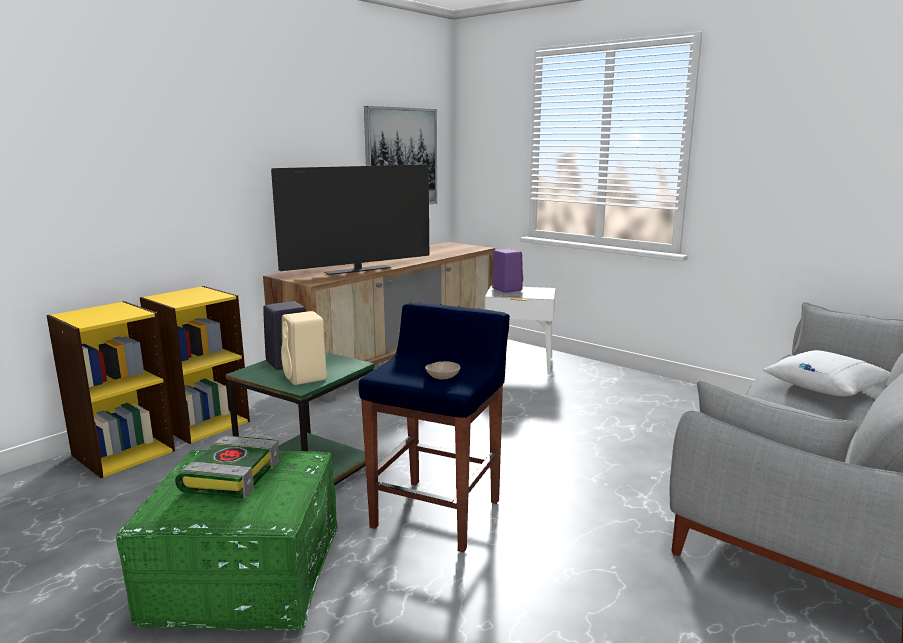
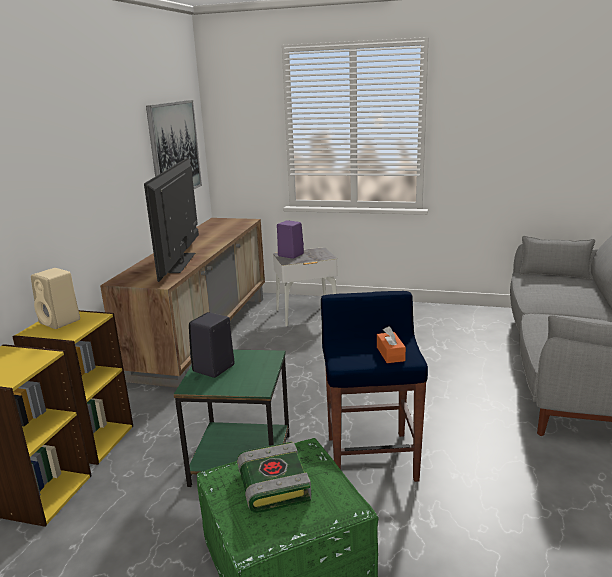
camera: 25 degrees left, 5 degrees up
(306, 377) = (250, 378): beige speaker -> beige speaker (61, 321)
(358, 270) = (182, 263): television -> television turned 150 degrees clockwise
(443, 377) = (390, 354): beige bowl -> orange tissue box
(825, 388) = (565, 296): grey pillow -> none

